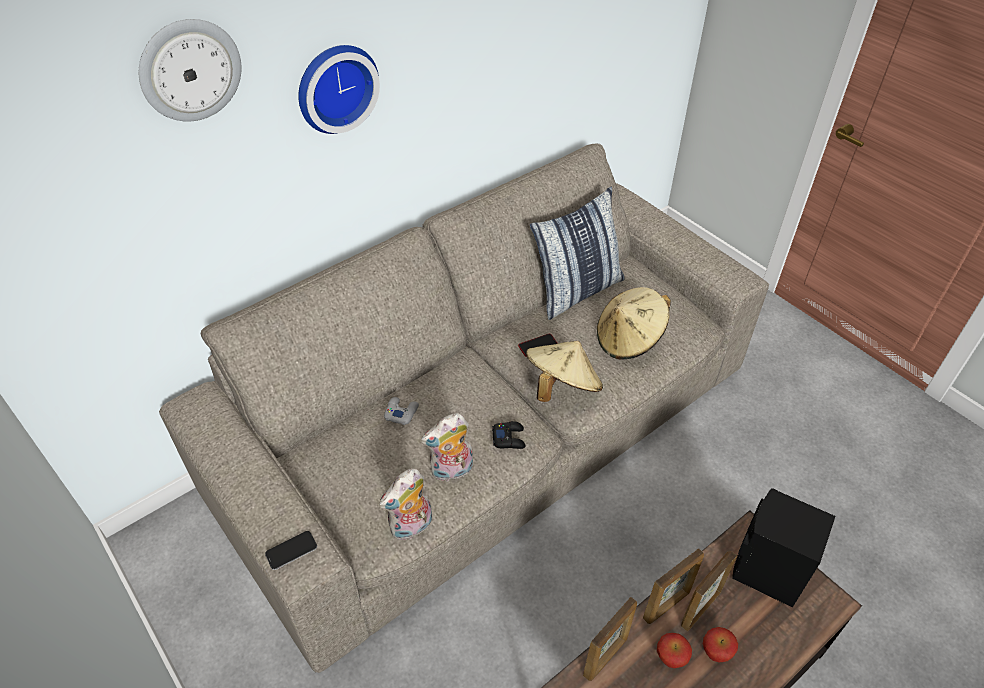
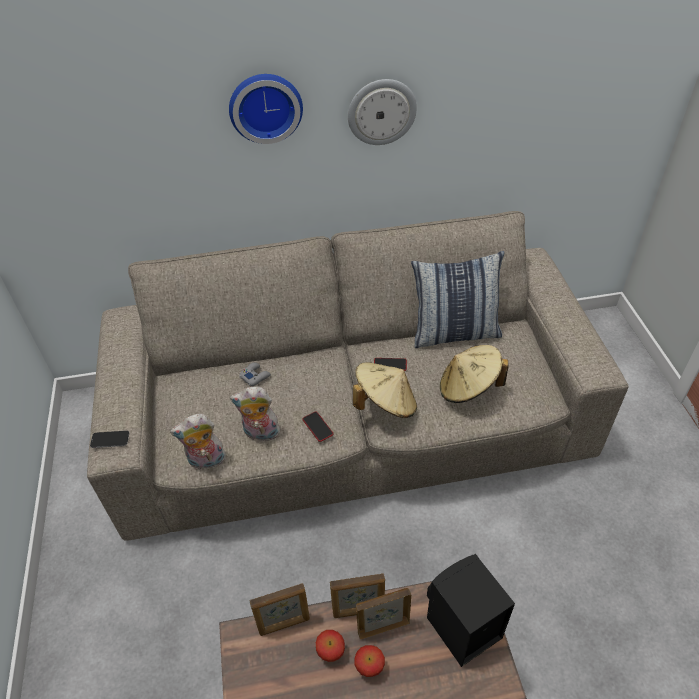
camera: 30 degrees right, 0 degrees up
(190, 70) = (141, 69): wall clock -> wall clock (381, 111)
(509, 438) = (317, 427): black game controller -> phone

